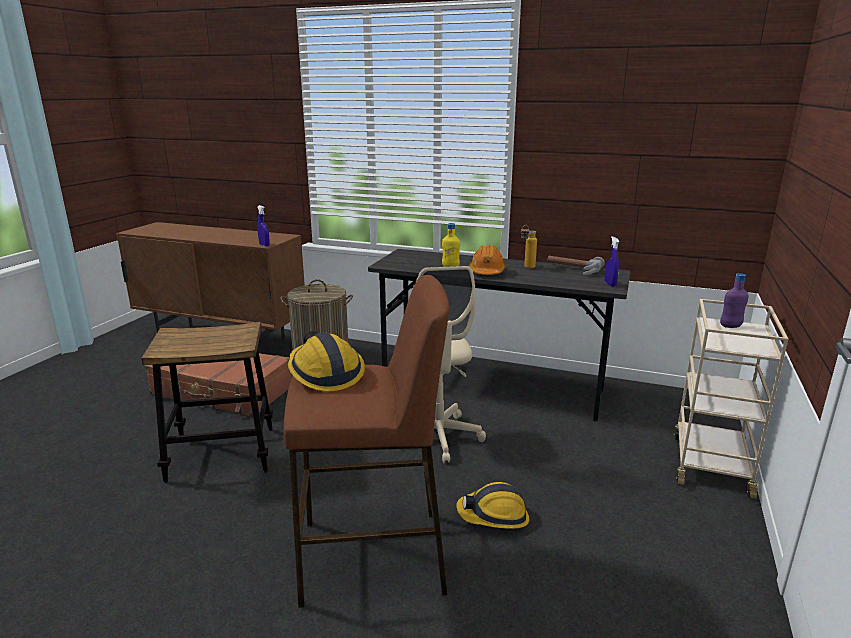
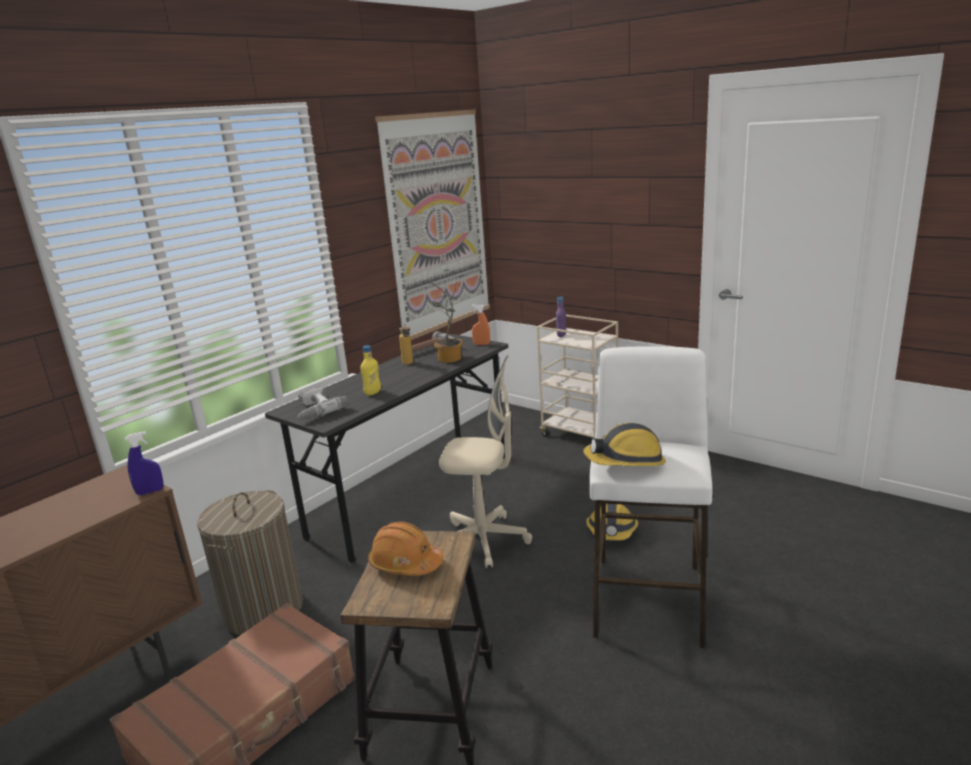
camera: 70 degrees left, 0 degrees up
(373, 556) = (648, 599): brown stool -> white stool
(408, 258) = (314, 409): none -> power drill
(487, 272) = (405, 379): orange hard hat -> orange hard hat (405, 563)
(550, 279) = (449, 360): none -> potted plant
(610, 284) = (481, 344): blue spray bottle -> orange spray bottle
(676, 146) = (438, 224): none -> picture

